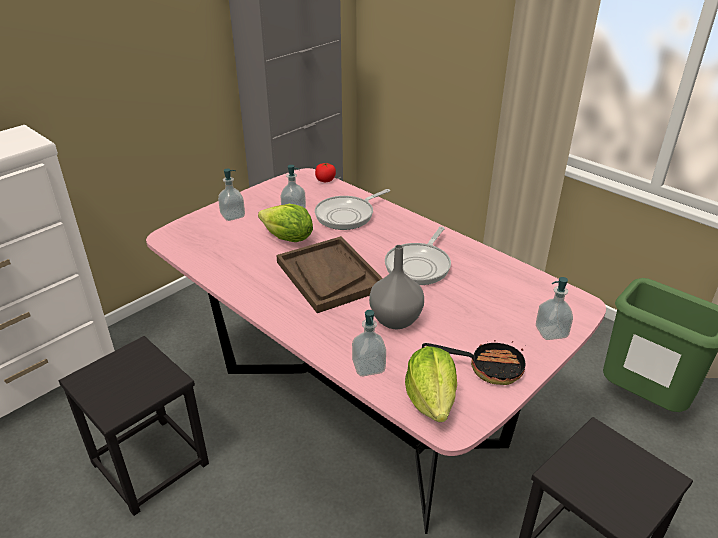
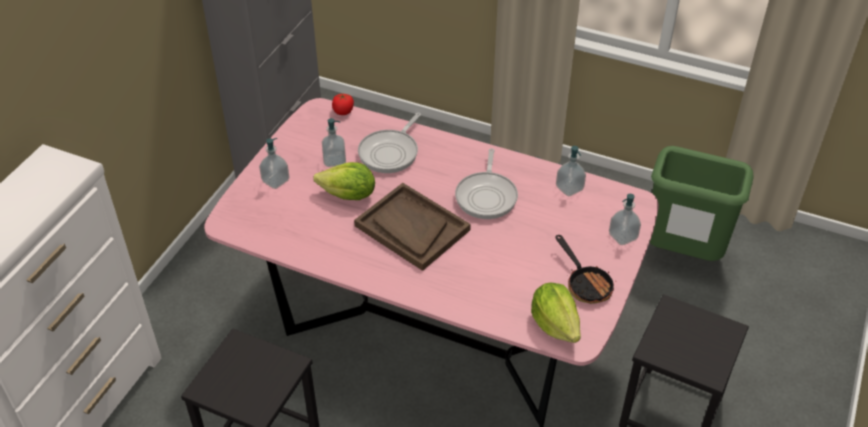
camera: 20 degrees left, 10 degrees up
(368, 367) = (493, 309): soap dispenser -> soap dispenser (569, 188)
(395, 320) = (493, 259): grey vase -> none
(487, 367) = (585, 283): frying pan -> frying pan turned 75 degrees clockwise

